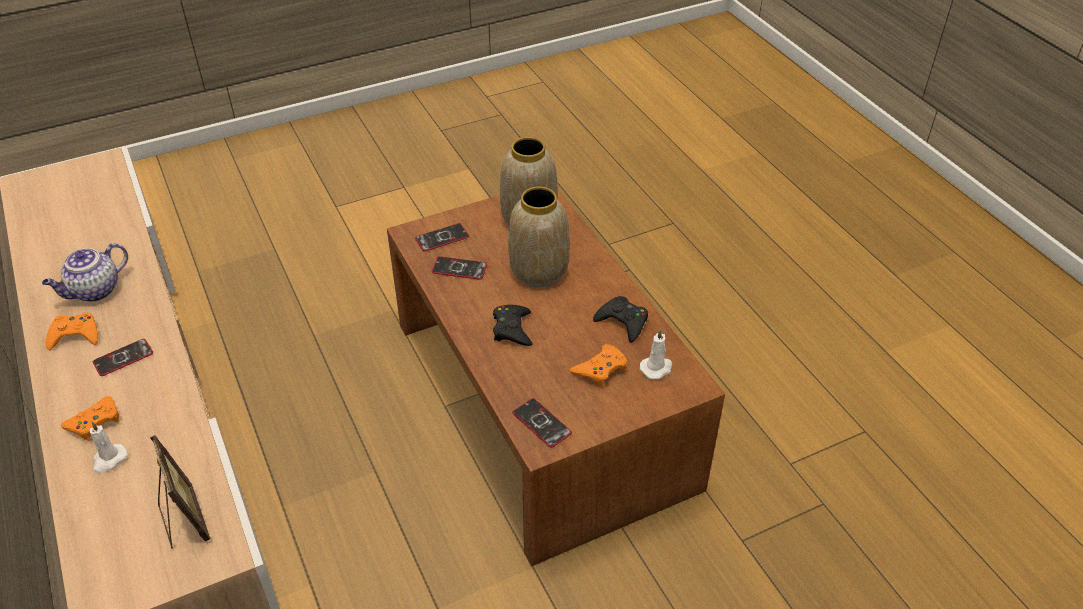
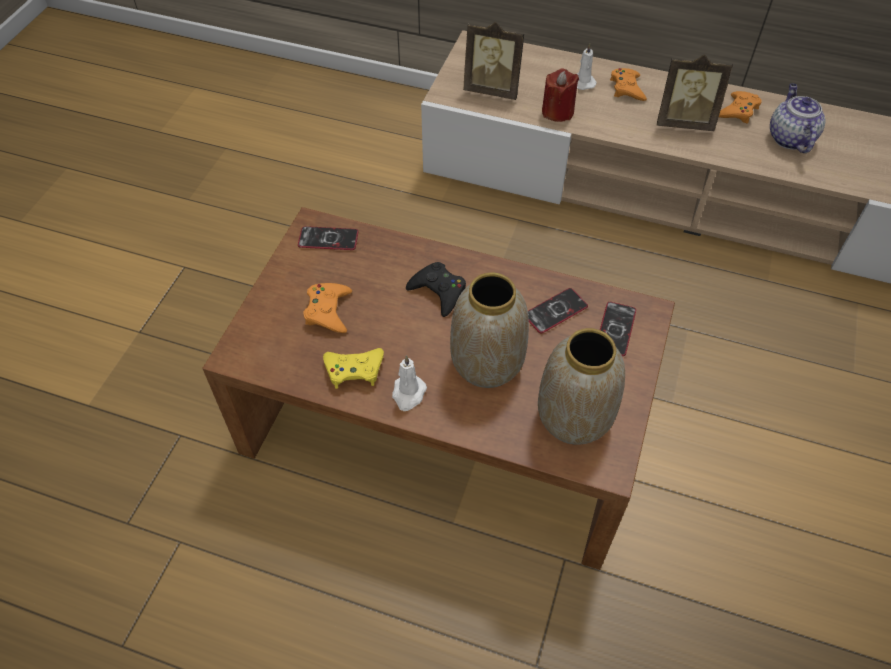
camera: 135 degrees right, 10 degrees up
(123, 358) = (684, 122): phone -> picture frame
(181, 447) = (557, 112): none -> red candle
(623, 322) = (354, 370): black game controller -> yellow game controller
(657, 368) = (281, 347): white candle -> white candle (408, 394)

